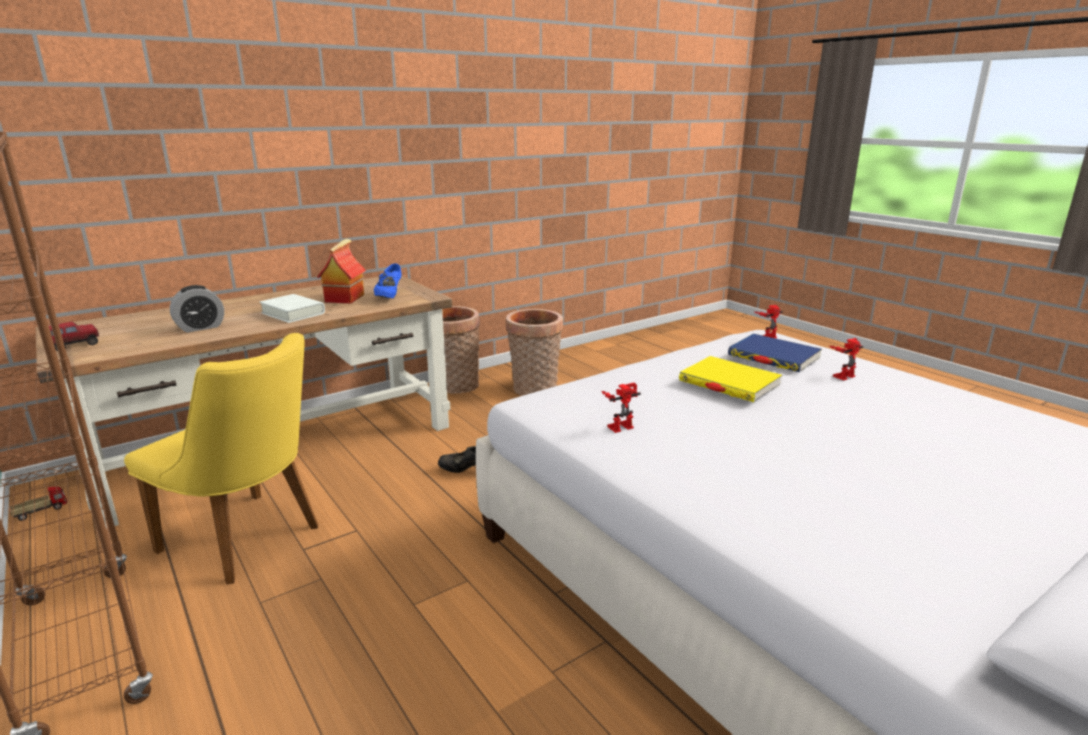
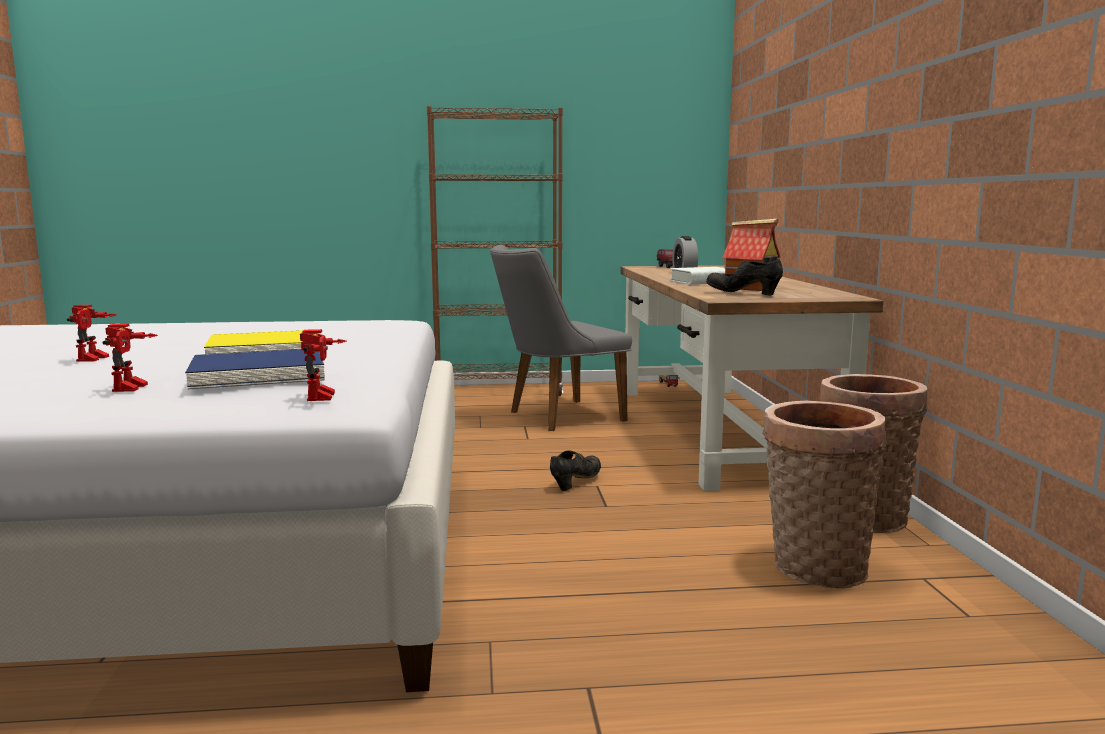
camera: 120 degrees right, 10 degrees down
(250, 541) = (556, 417): yellow chair -> grey chair
(389, 296) = (743, 293): blue shoe -> black shoe
(620, 425) = (301, 326): toy robot -> toy robot (95, 359)

